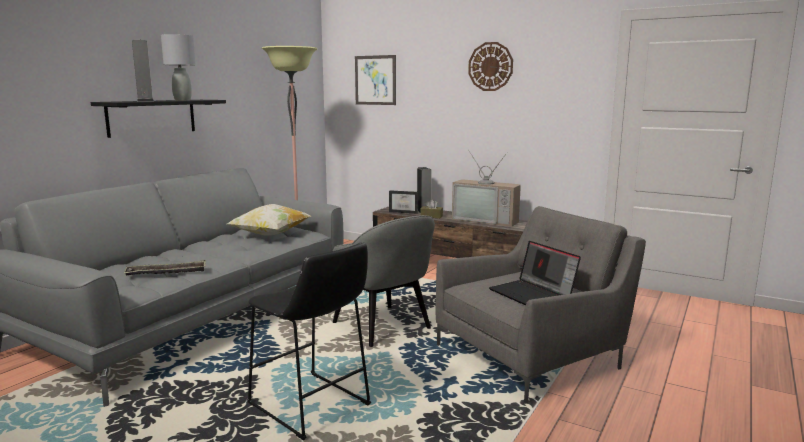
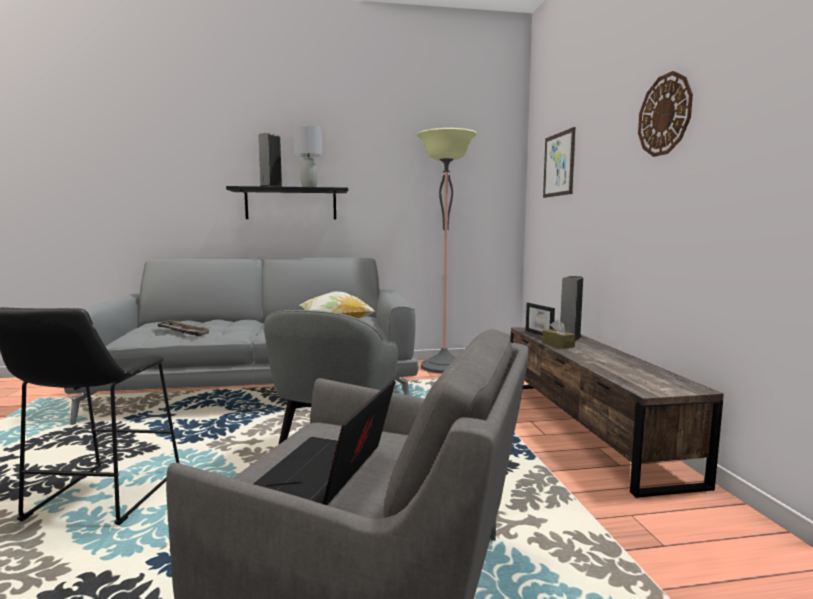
camera: 50 degrees right, 5 degrees down
(487, 220) = (621, 365): television -> none

